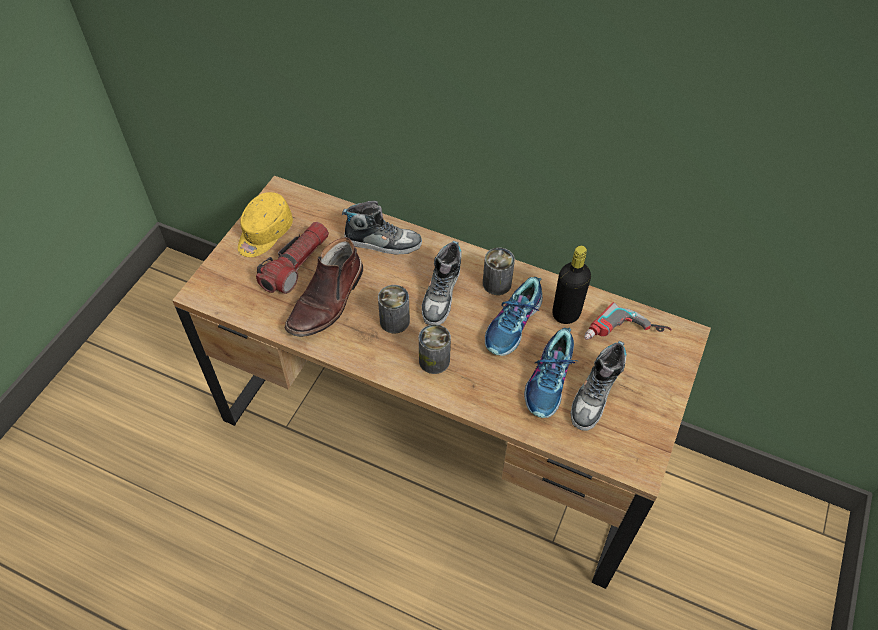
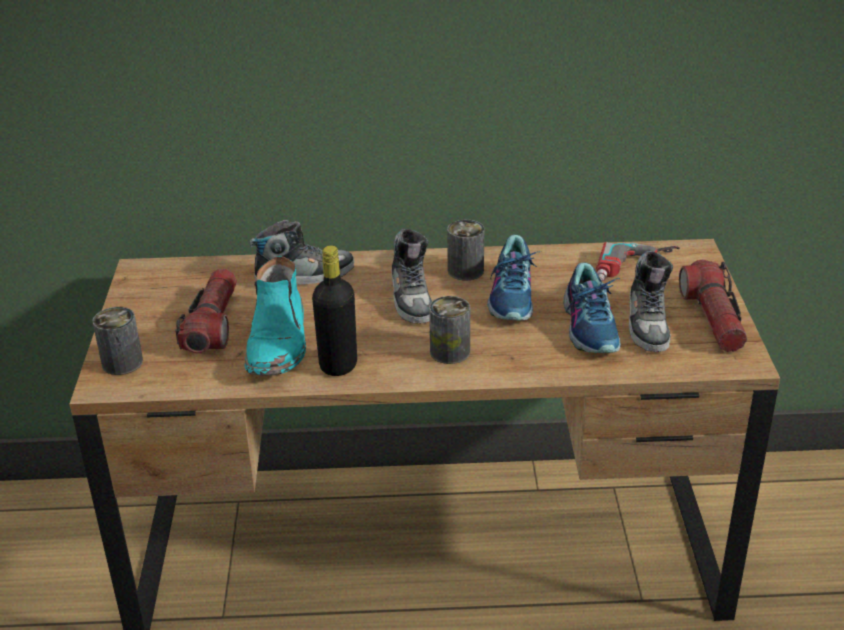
camera: 25 degrees left, 20 degrees down
(264, 234) = (148, 310): yellow cap -> none
(327, 301) = (279, 342): brown boot -> turquoise boot
(394, 321) = (375, 334): can -> can (122, 362)
(566, 314) = (561, 271): black bottle -> black bottle (338, 365)
(648, 413) = (713, 318): none -> flashlight

